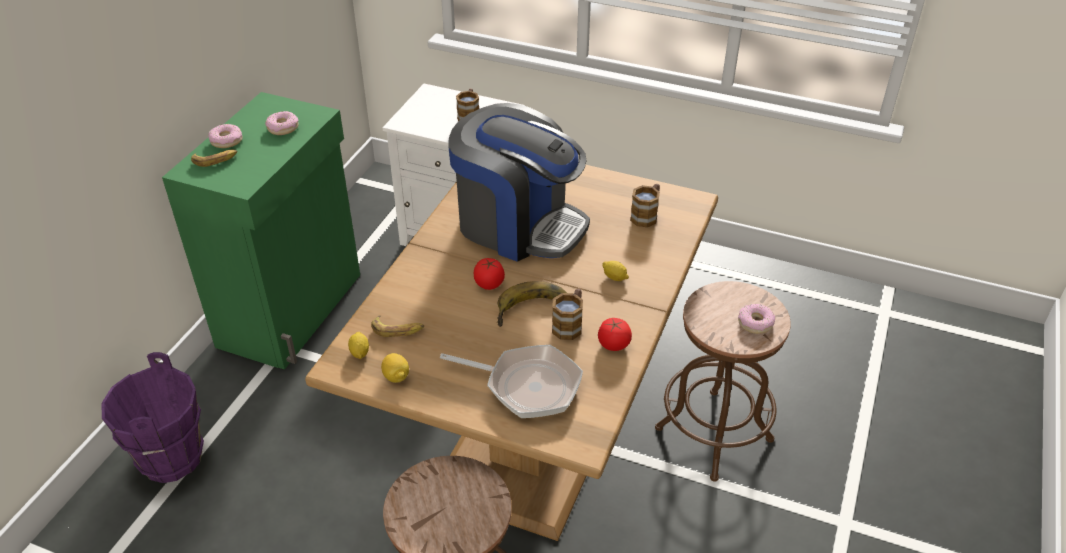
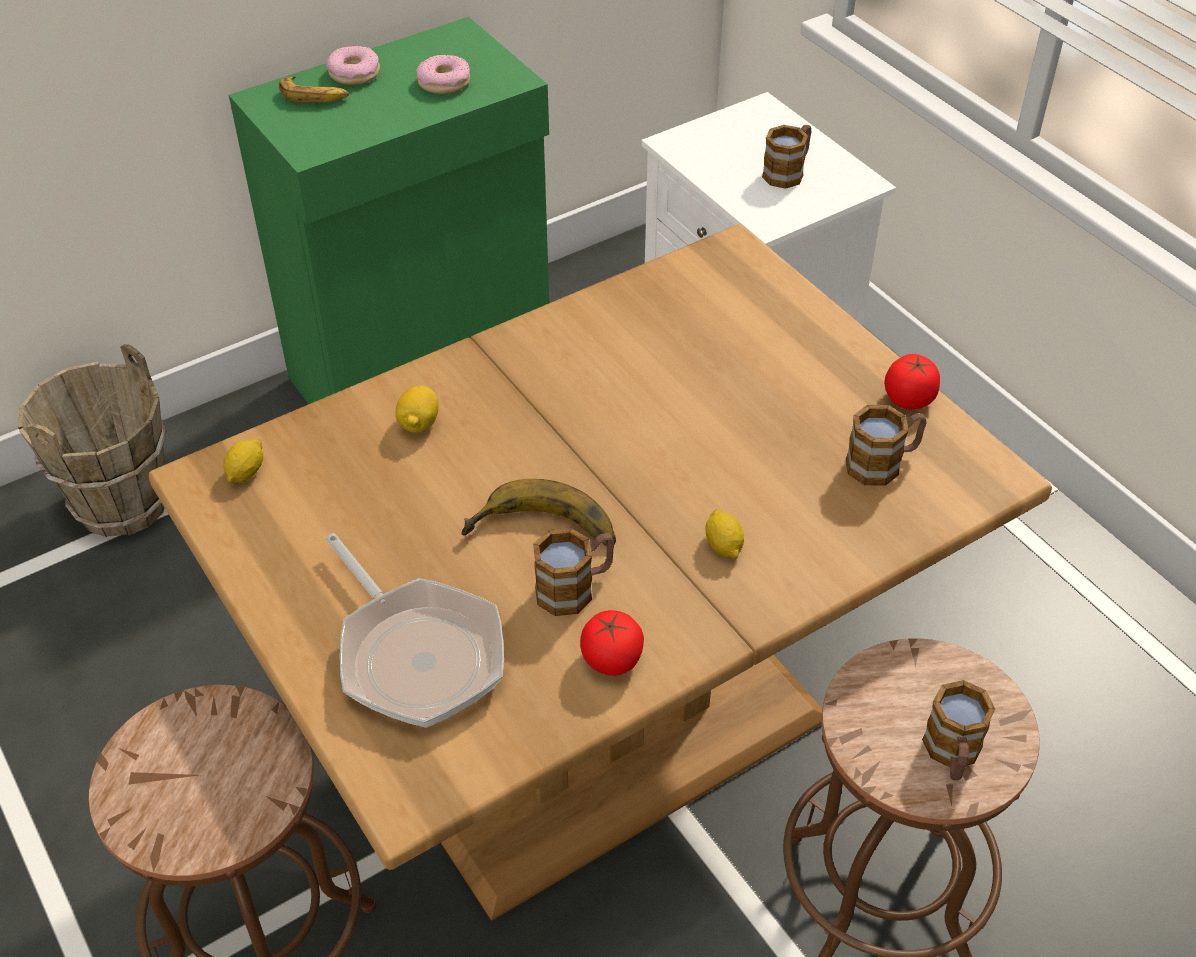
camera: 35 degrees right, 5 degrees up
(171, 459) = (121, 504): purple bucket -> brown bucket
(396, 376) = (256, 535): lemon -> lemon (419, 424)
(398, 330) = (326, 464): banana -> none
(489, 283) = (520, 457): tomato -> tomato (909, 398)
(518, 225) = (656, 382): coffee machine -> none
(755, 323) = (952, 754): donut -> mug

